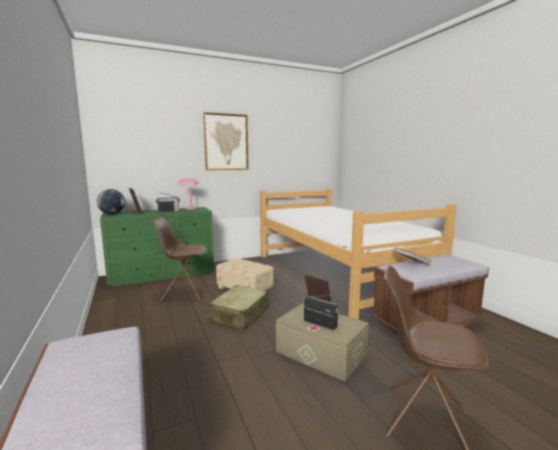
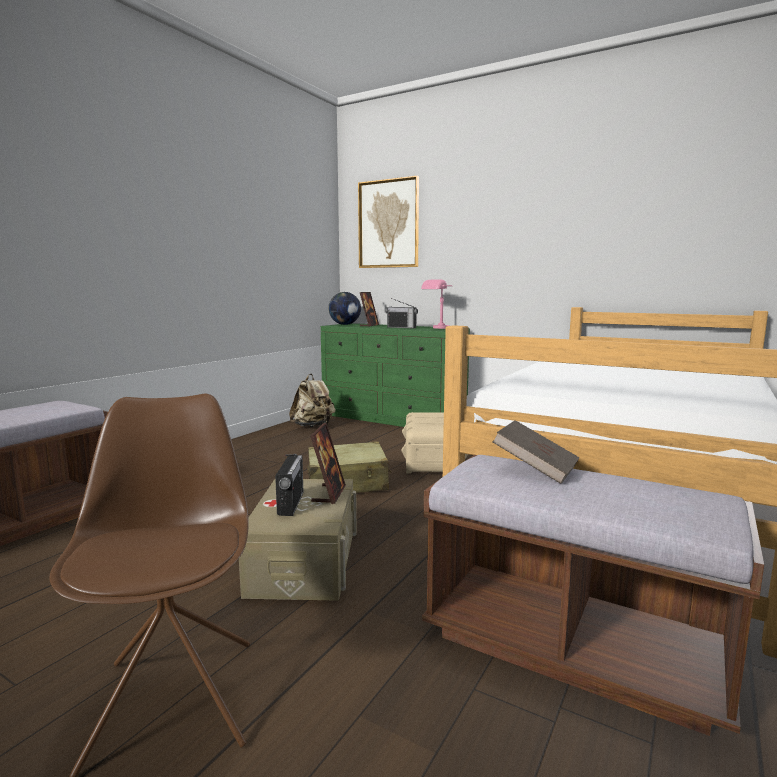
camera: 55 degrees right, 0 degrees up
(124, 296) = (313, 426): none -> beige backpack
(184, 293) = (361, 442): brown chair -> none
(226, 142) = (516, 217): picture -> picture (388, 224)

